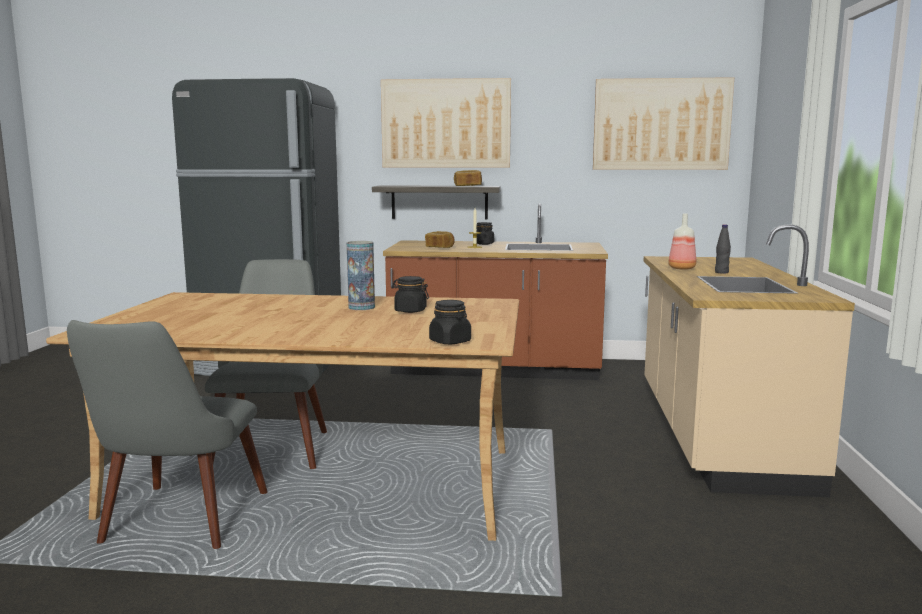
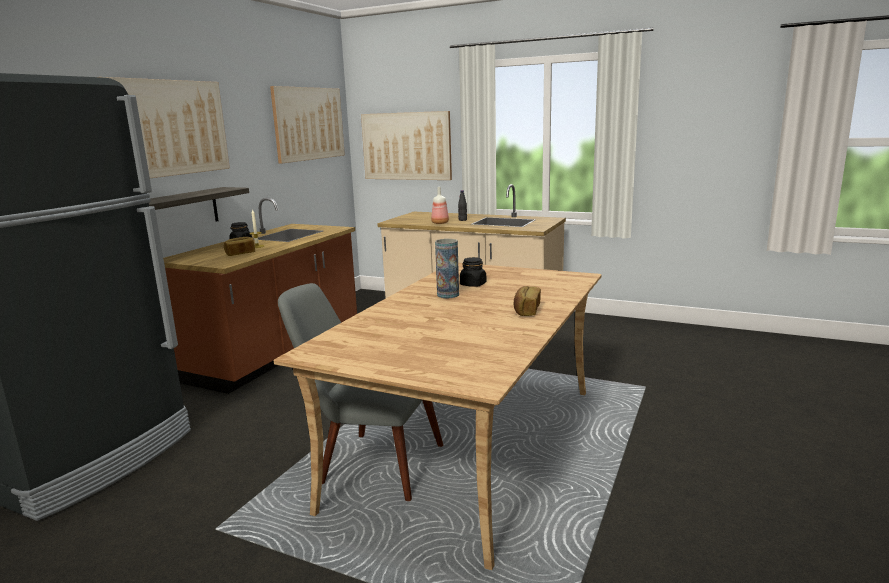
camera: 70 degrees left, 5 degrees up
(176, 527) = (525, 514): grey chair -> none
(450, 341) = (576, 282): black jar -> none
(468, 186) = (214, 190): bread -> bread (526, 311)
(780, 159) = (406, 146): none -> picture

